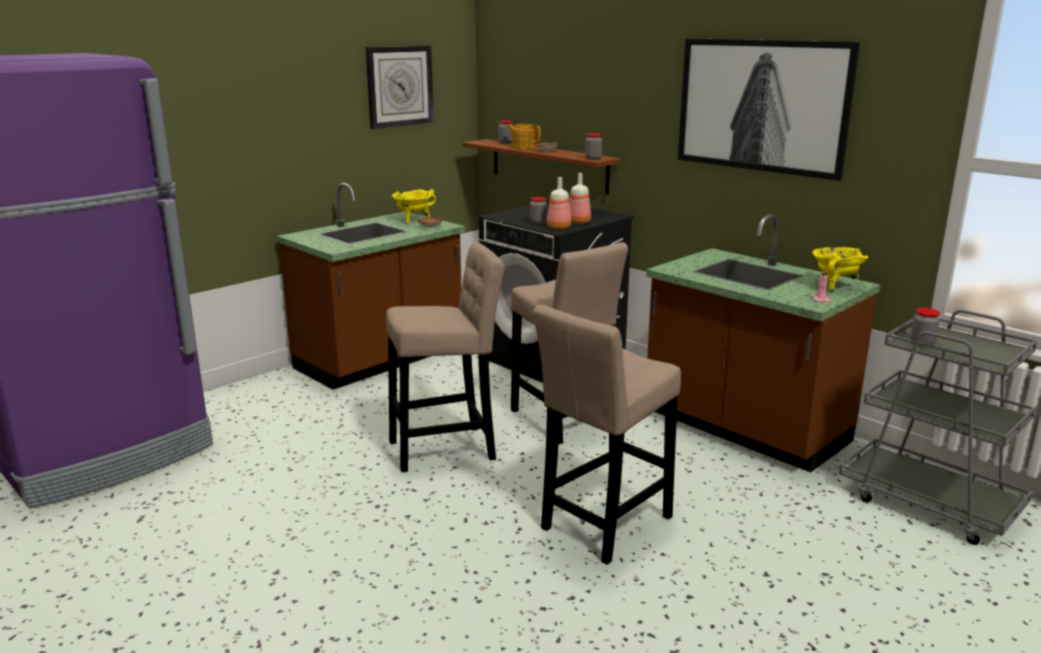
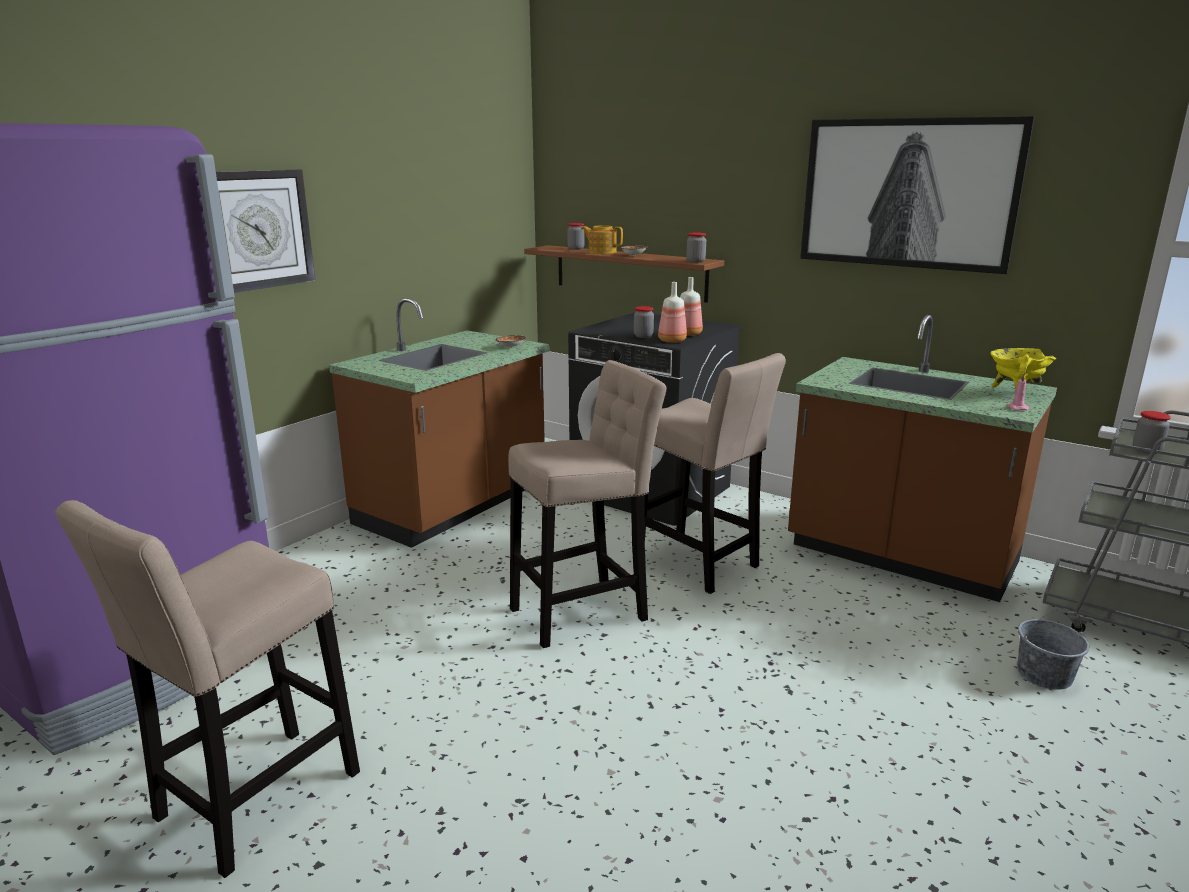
camera: 10 degrees left, 0 degrees up
(399, 86) = (457, 183): wall clock -> wall clock (257, 230)
(413, 220) = (485, 340): yellow cooking pot -> none
(603, 526) = (816, 695): beige stool -> beige stool (250, 802)
(810, 531) = (1045, 675): none -> grey bucket

